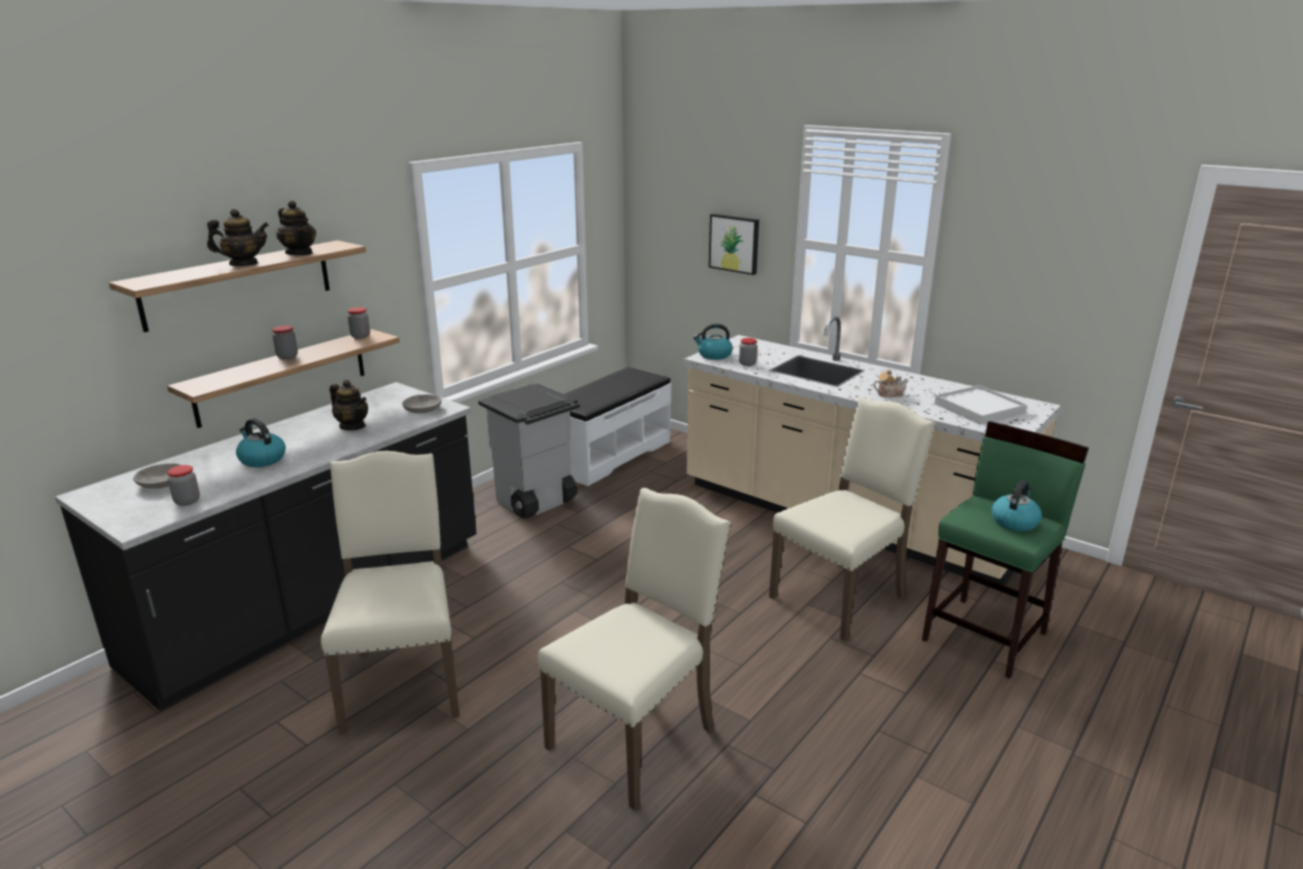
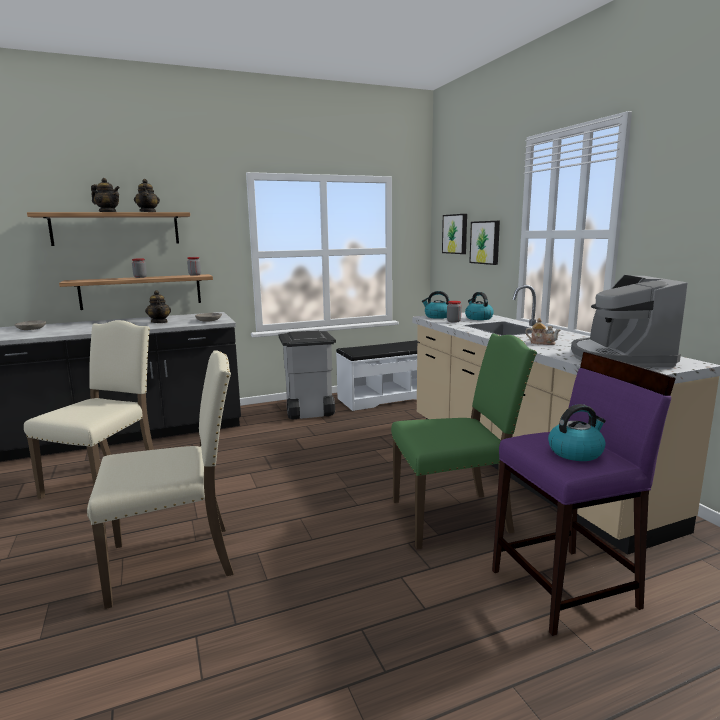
camera: 30 degrees right, 10 degrees down
(187, 501) = (21, 335): jar -> none
(262, 459) = (90, 327): kettle -> kettle (478, 318)
(677, 224) = (455, 234): none -> picture
(842, 597) = (454, 517): beige chair -> green chair
(979, 408) = (619, 358): white tray -> coffee machine
(986, 636) = (565, 589): green stool -> purple stool

